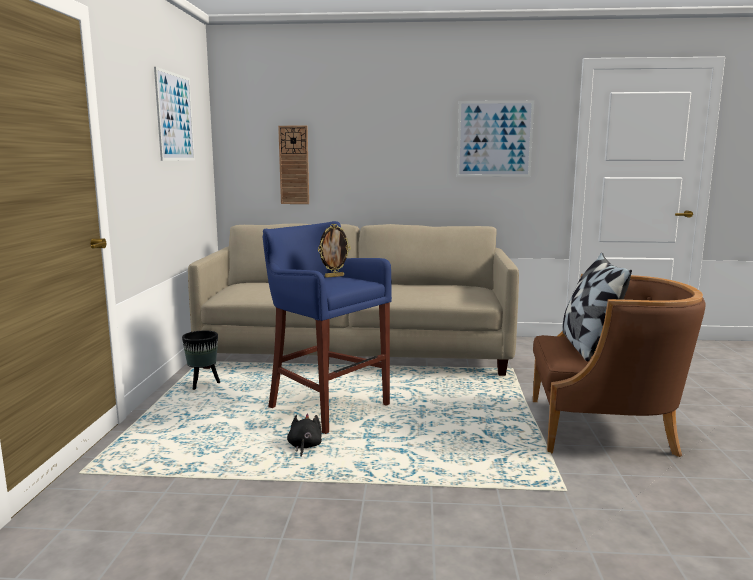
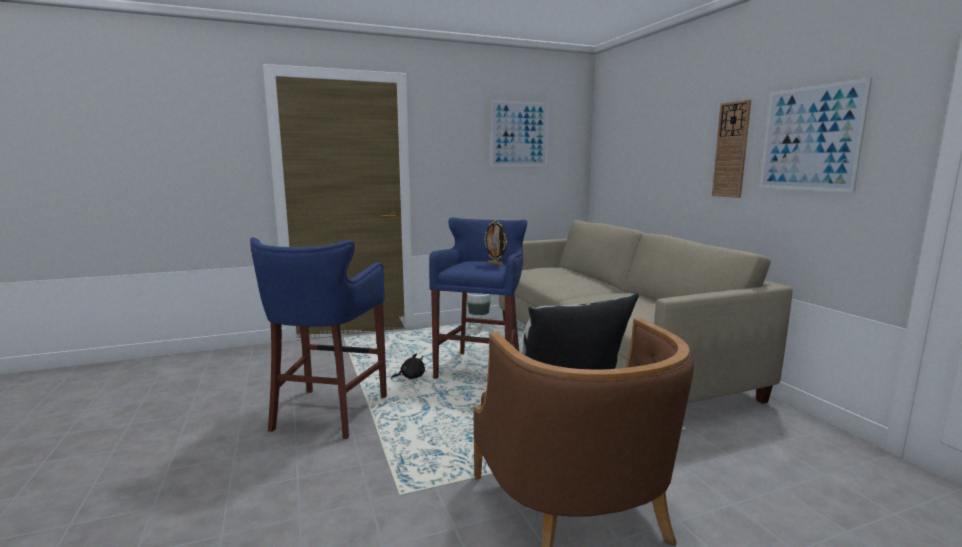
camera: 65 degrees right, 0 degrees up
(203, 384) = (479, 328): black planter -> white planter
(294, 165) = (631, 171): wall clock -> wall clock (731, 150)
(360, 514) = (327, 414): none -> blue stool

